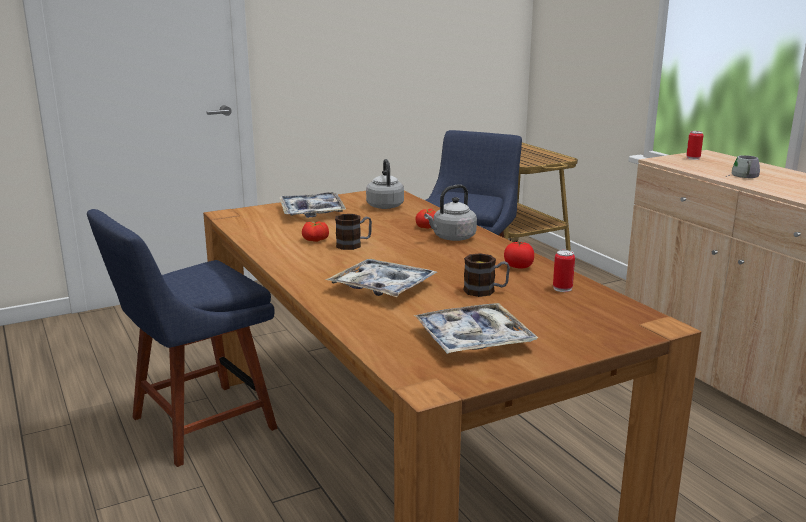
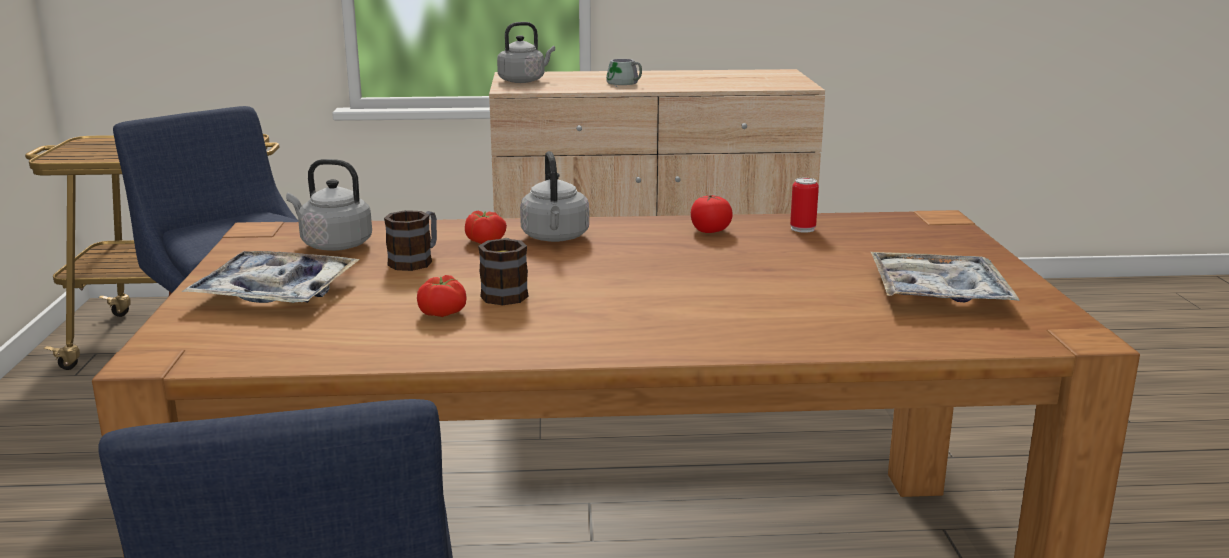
camera: 65 degrees left, 0 degrees up
(382, 287) = (719, 306): tray -> none
(486, 291) = (782, 259): mug -> mug (416, 260)
(693, 158) = (524, 81): can -> grey kettle

